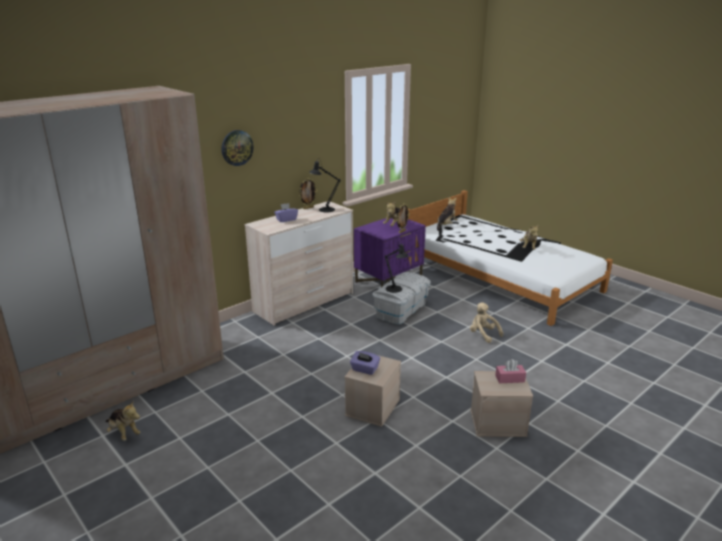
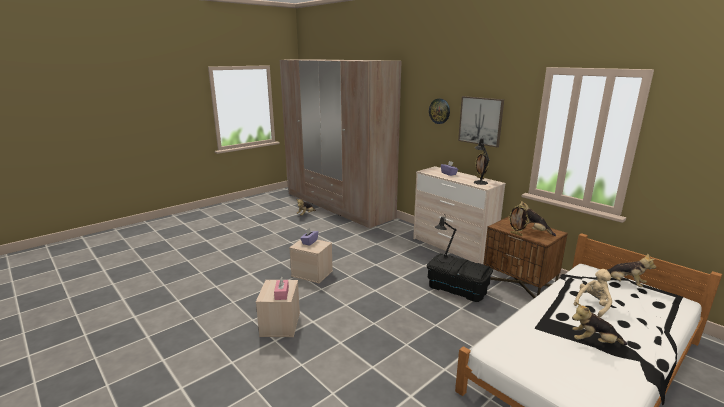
camera: 90 degrees right, 5 degrees down
(292, 143) = (480, 121): none -> picture
(389, 280) = (519, 283): purple nightstand -> brown nightstand
(401, 310) = (457, 288): white storage box -> black storage box
(483, 334) = (421, 333): beige plush toy -> beige plush toy (593, 305)

